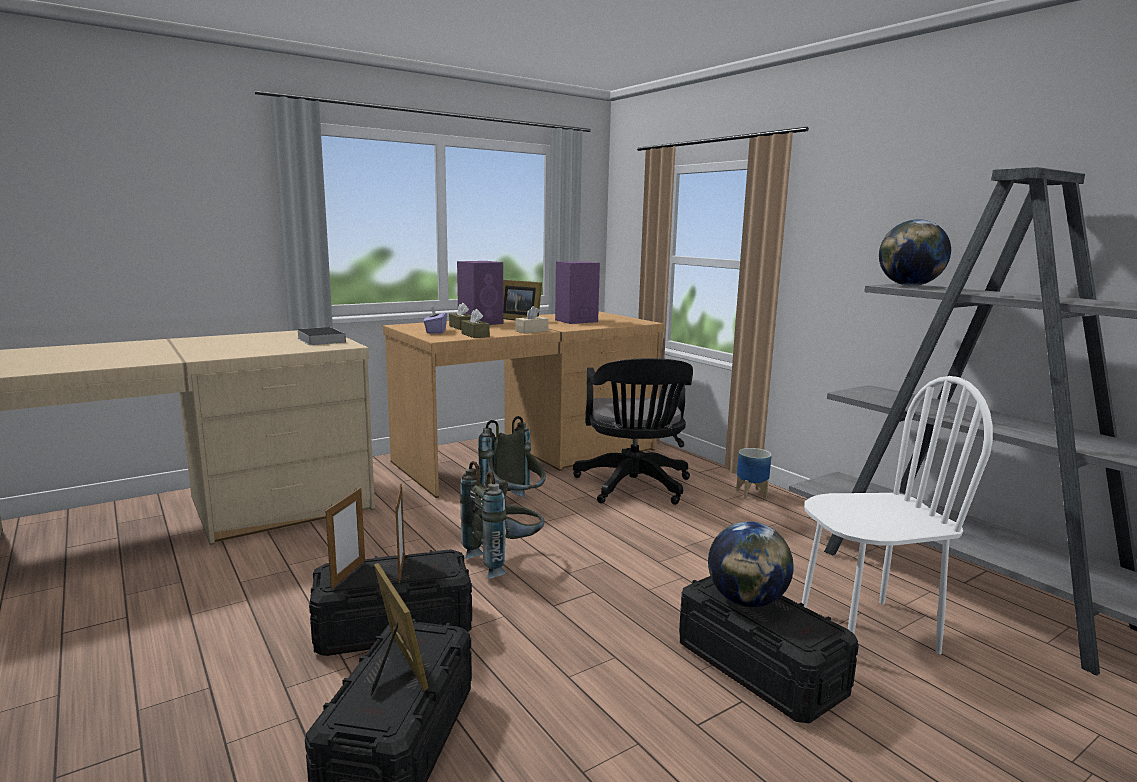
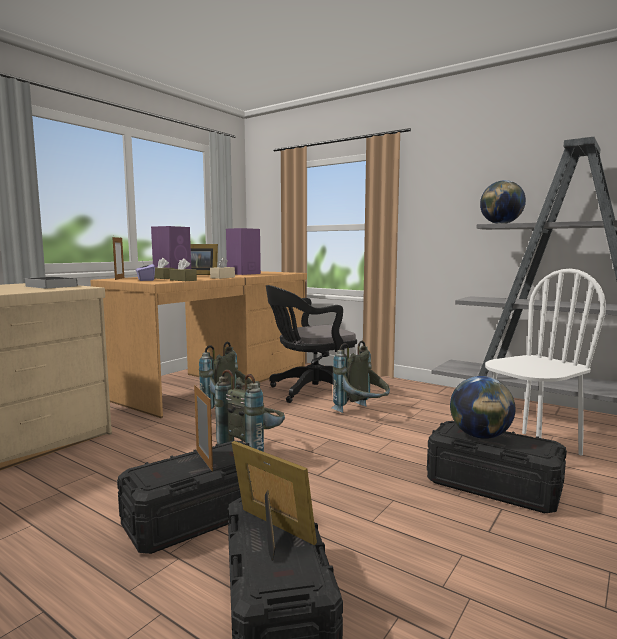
camera: 20 degrees left, 5 degrees down
(348, 574) = (159, 472): picture frame -> picture frame (119, 278)
(634, 487) = (310, 391): black office chair -> black office chair turned 90 degrees clockwise
(675, 532) = (362, 414): none -> grey backpack
(750, 494) = (390, 385): planter -> none

